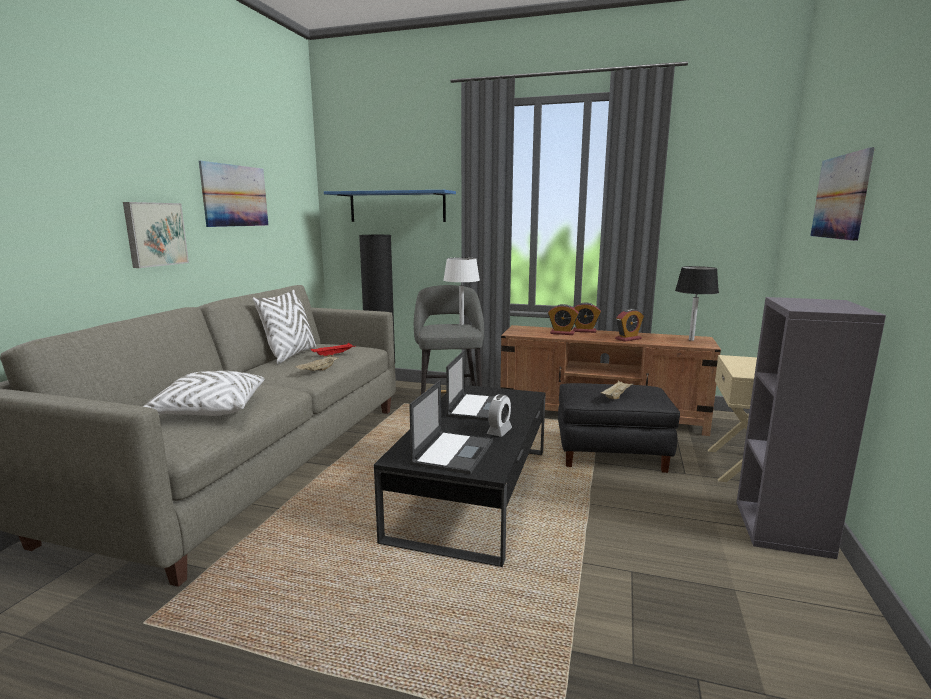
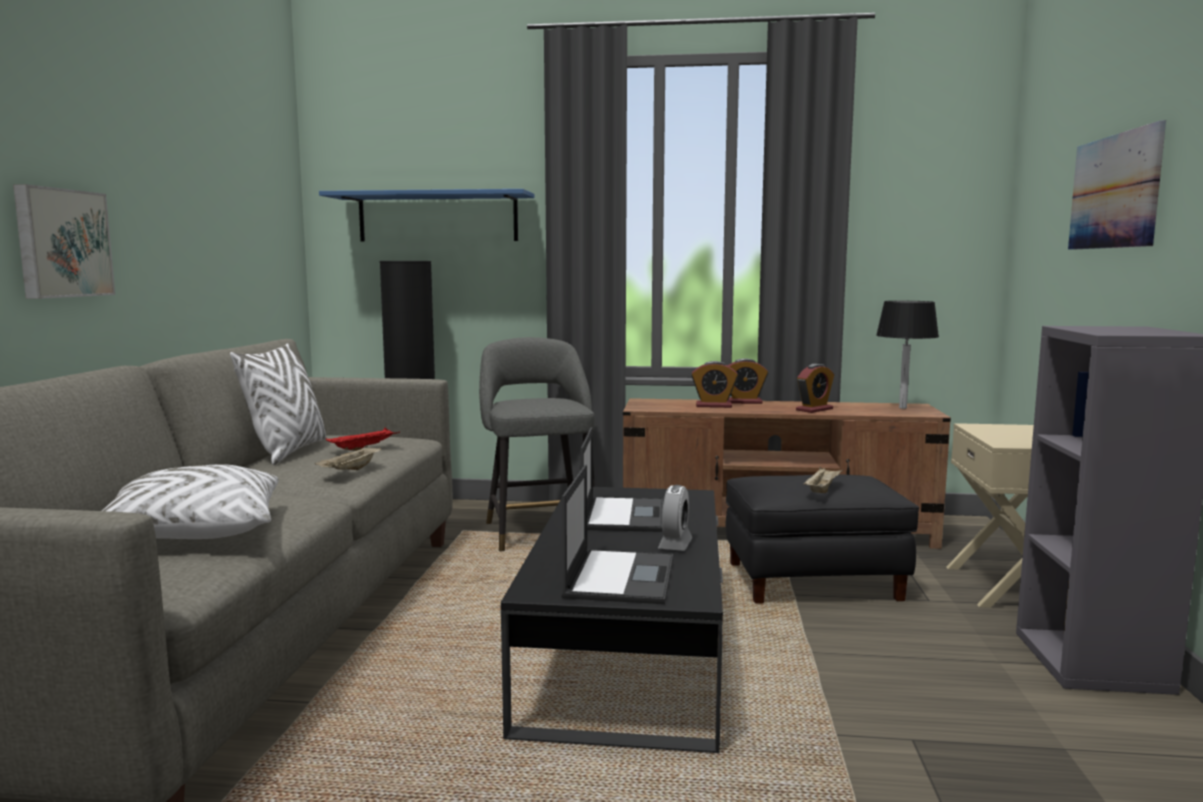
camera: 10 degrees left, 5 degrees down
(235, 196) = (184, 189): picture -> none
(461, 324) = (555, 398): white table lamp -> none

